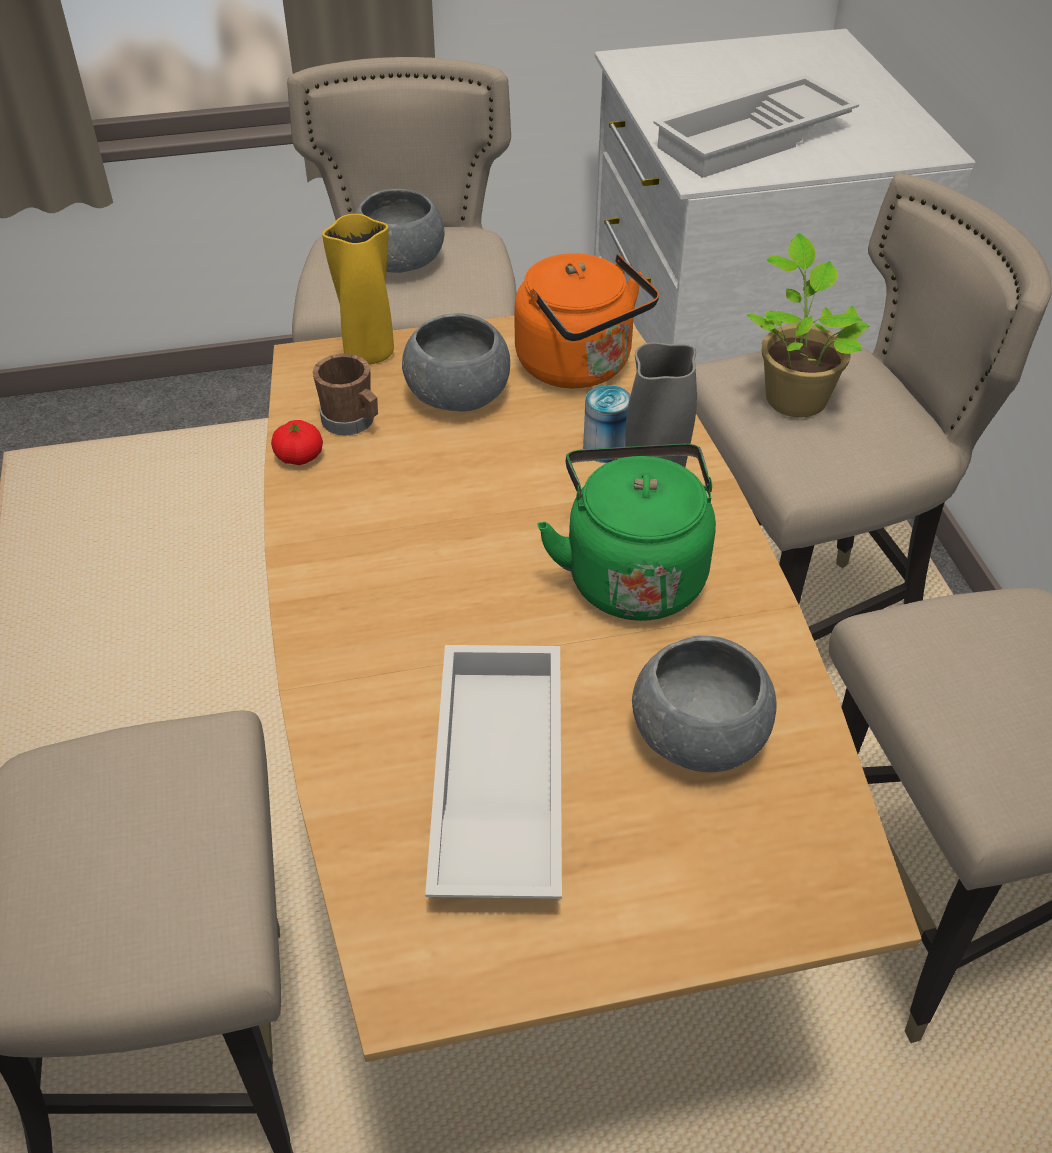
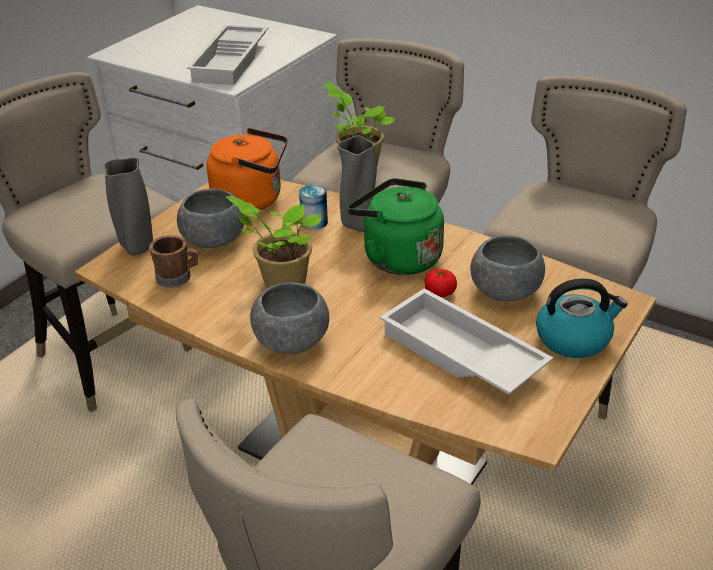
camera: 45 degrees left, 10 degrees down
(299, 456) = (174, 305): tomato -> tomato (440, 292)
(369, 354) = (137, 248): yellow vase -> grey vase
(400, 263) = (82, 206): grey bowl -> grey bowl (292, 341)
(447, 507) = (281, 281): none -> potted plant
(681, 893) = (574, 339): none -> kettle

